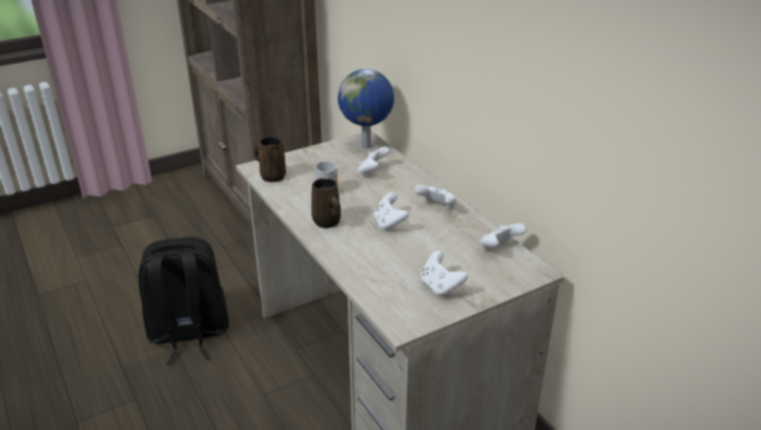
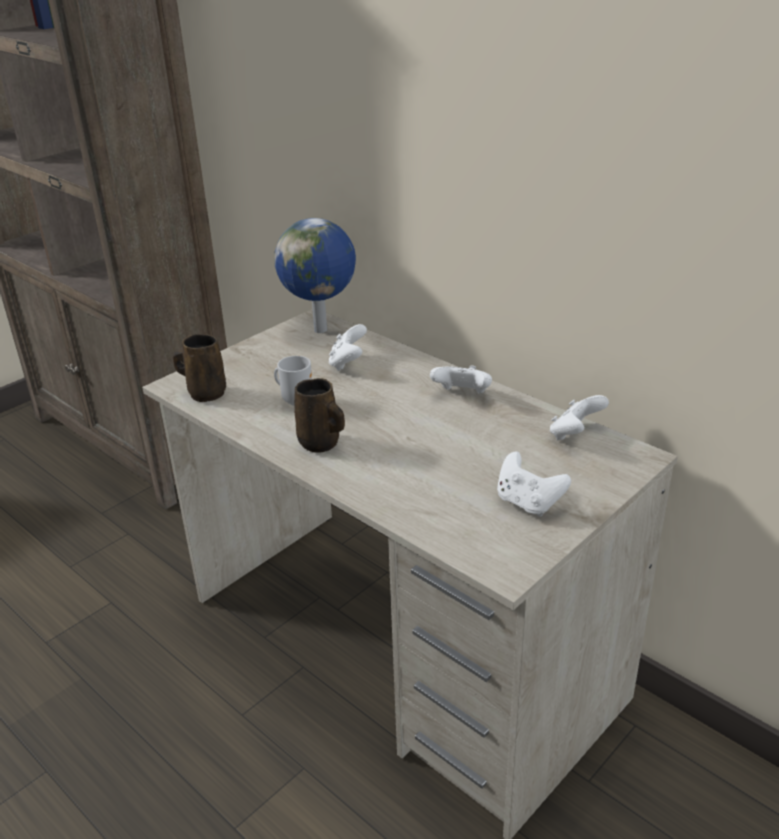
camera: 15 degrees left, 0 degrees up
(188, 333) = (95, 650): black backpack -> none
(389, 223) = (409, 429): white game controller -> none

